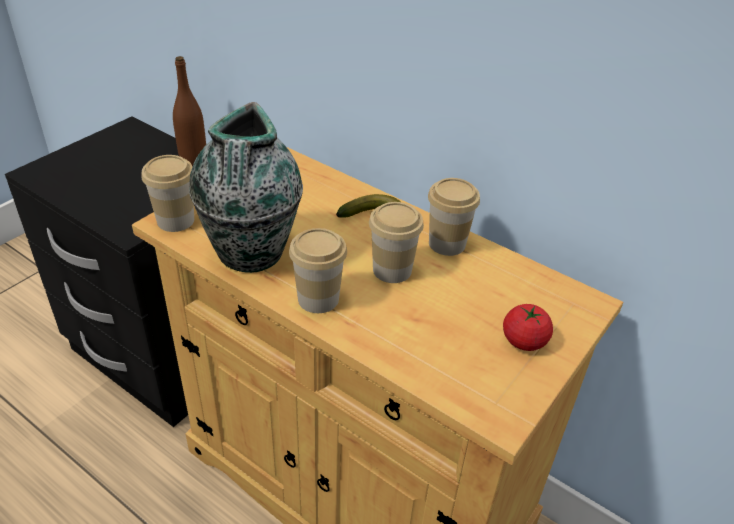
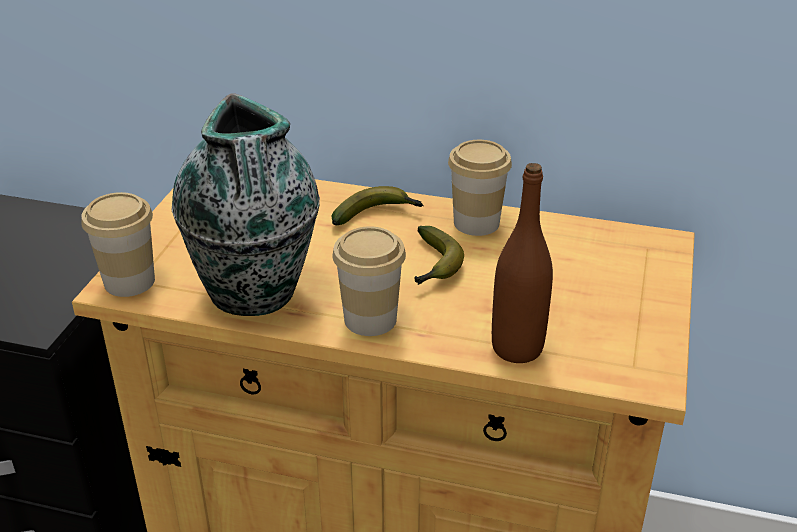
camera: 20 degrees left, 5 degrees down
(193, 160) = (69, 219): brown bottle -> brown bottle (517, 348)
(392, 270) = (434, 266): cup -> banana
(524, 341) = (622, 298): tomato -> none

